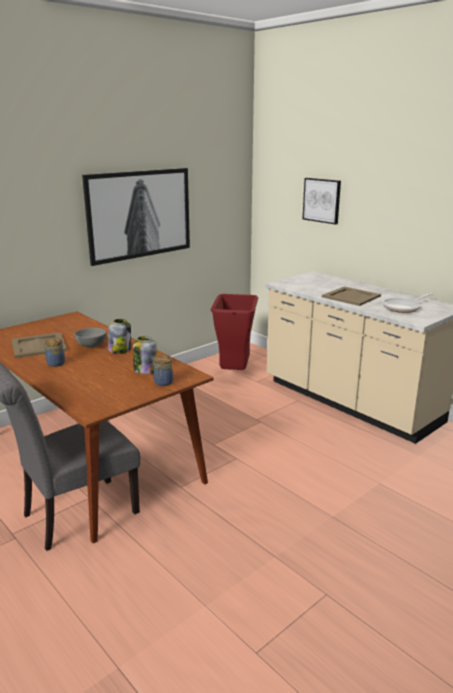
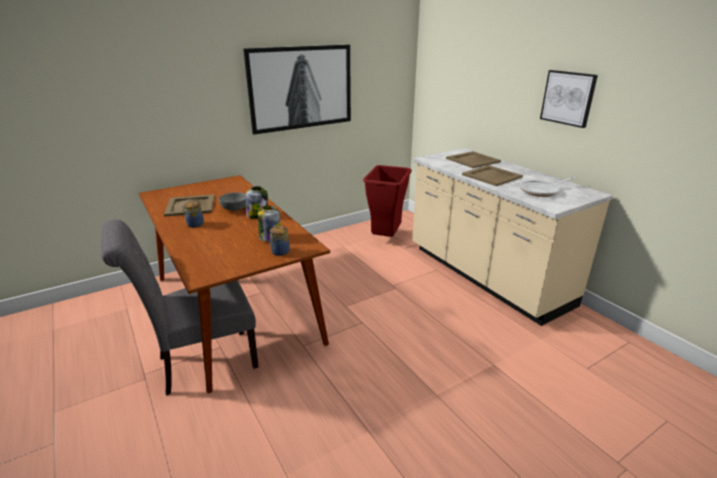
camera: 10 degrees right, 5 degrees up
(322, 200) = (477, 78): picture -> picture (568, 98)
(326, 282) = (472, 160): none -> beige tray

